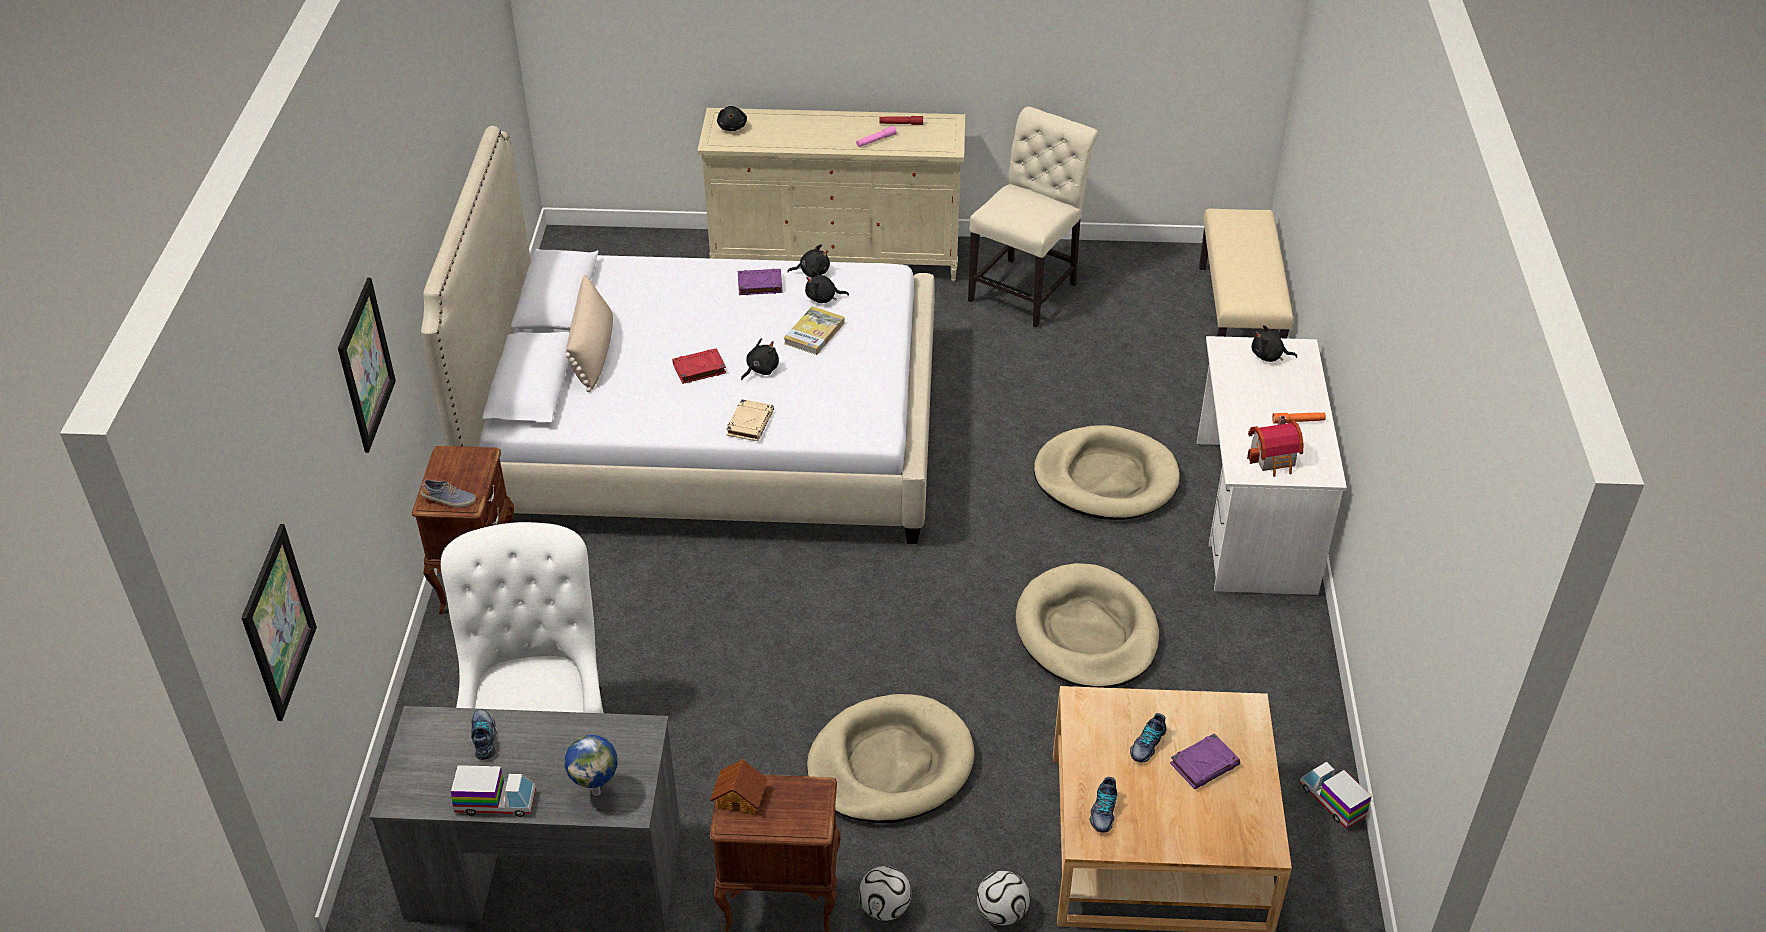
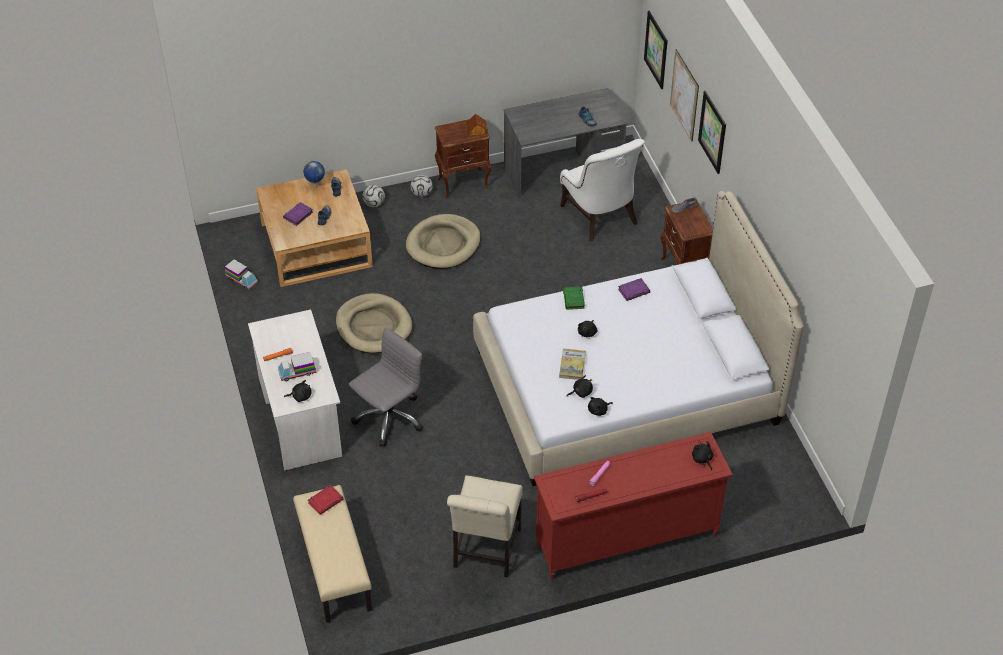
camera: 160 degrees right, 5 degrees up
(329, 487) = (684, 95): none -> picture
(496, 802) = (566, 102): toy truck -> toy truck (297, 372)
(593, 352) = (686, 319): beige pillow -> none
(597, 791) = (530, 114): globe -> globe (315, 187)
(699, 369) = (621, 324): red book -> red book (326, 501)
(750, 423) = (574, 300): beige book -> green book
(759, 285) = (624, 391): purple book -> purple book (634, 291)
(836, 259) = (627, 541): beige dresser -> red dresser
(1105, 478) = (389, 417): beige dog bed -> grey office chair
(1274, 459) = (287, 329): toy house -> none

